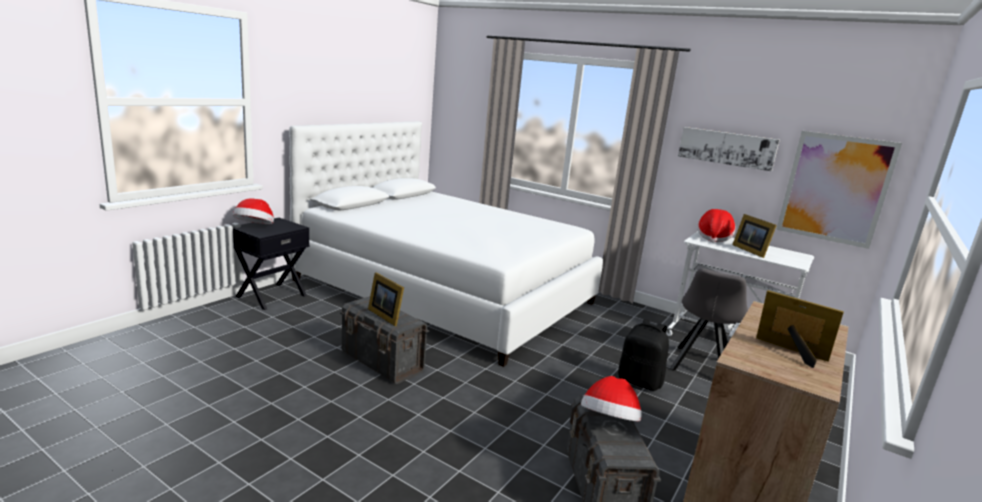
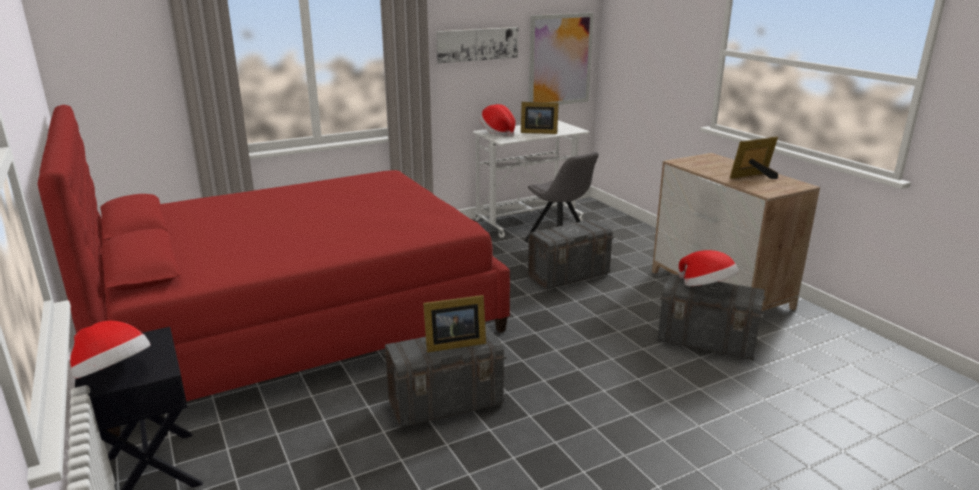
camera: 60 degrees left, 5 degrees up
(444, 291) = (297, 319): white bed -> red bed
(640, 381) = (569, 276): black backpack -> grey storage box

